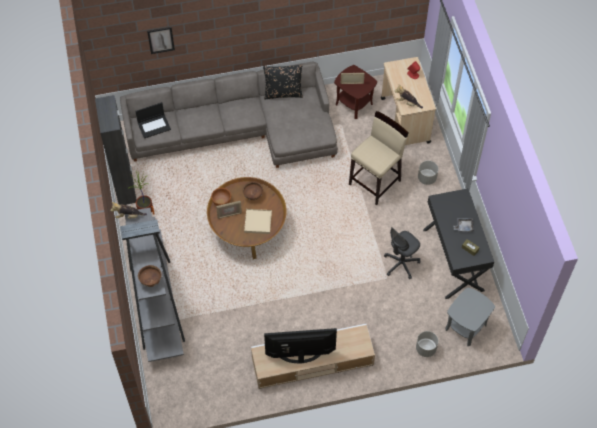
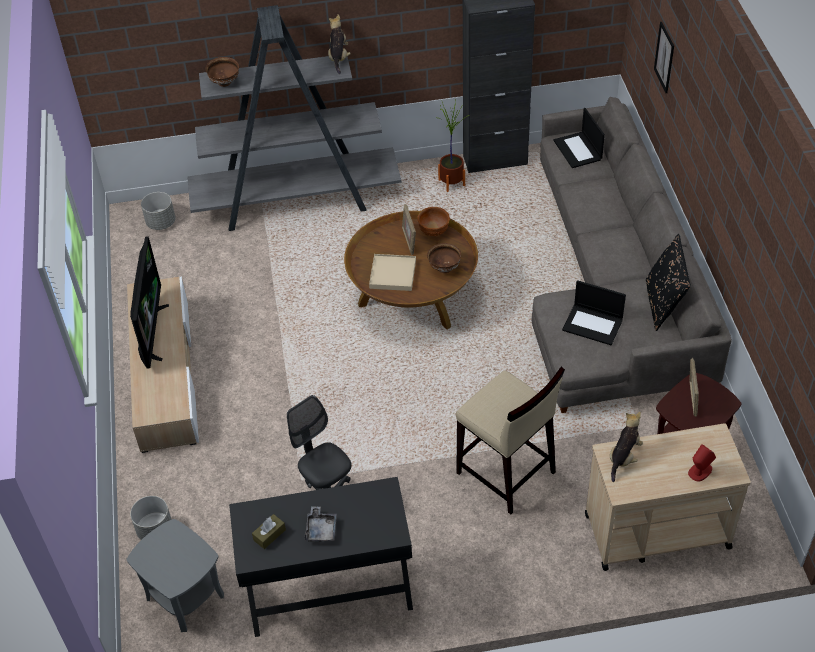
camera: 95 degrees right, 10 degrees down
(299, 124) = (593, 324): none -> laptop
(426, 178) = (516, 558): grey planter -> grey planter (161, 222)

